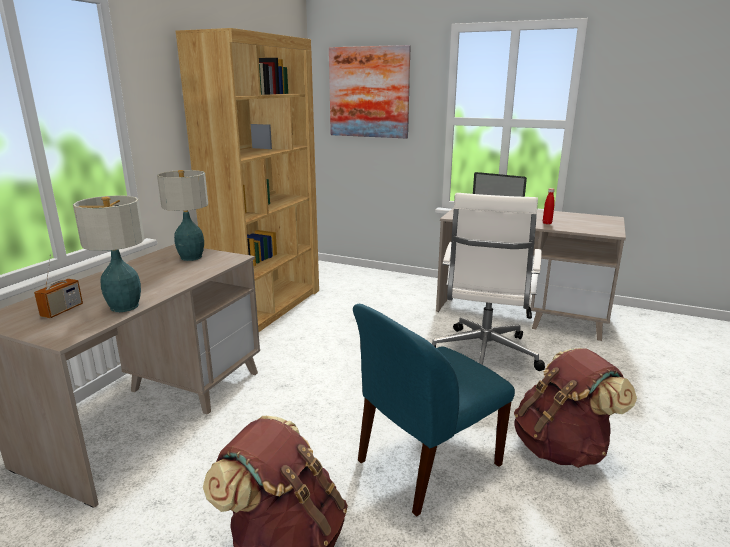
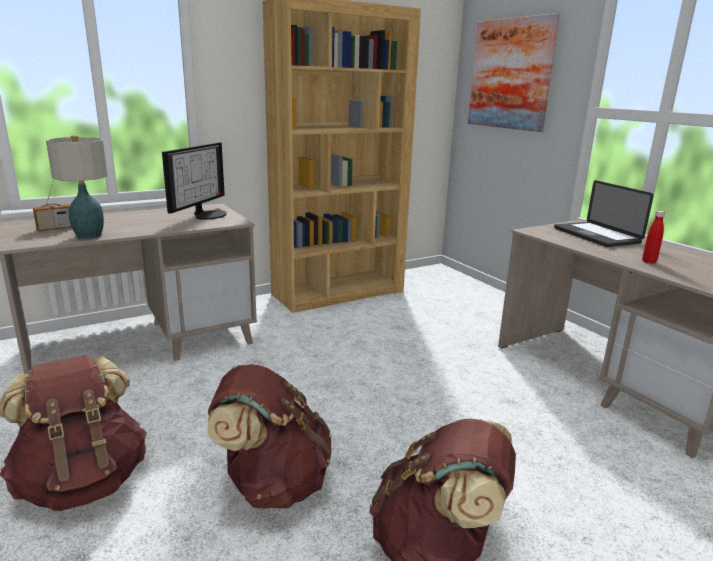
camera: 35 degrees right, 0 degrees up
(191, 257) = (207, 214): table lamp -> monitor
(426, 464) = (272, 483): blue chair -> brown backpack
(483, 356) = (488, 410): white office chair -> none

